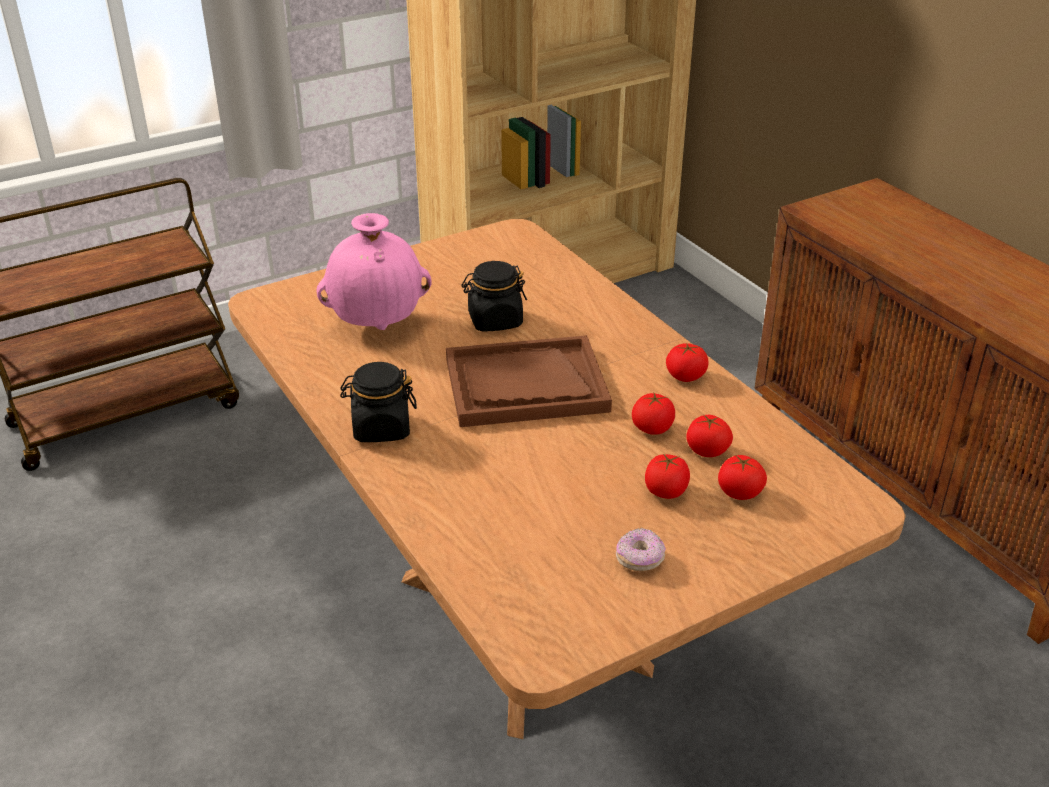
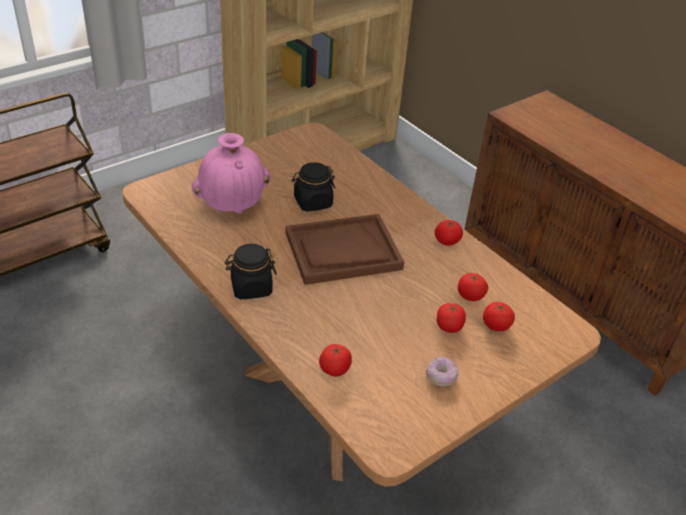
camera: 10 degrees left, 5 degrees up
(652, 428) = (432, 281): tomato -> tomato (334, 369)

